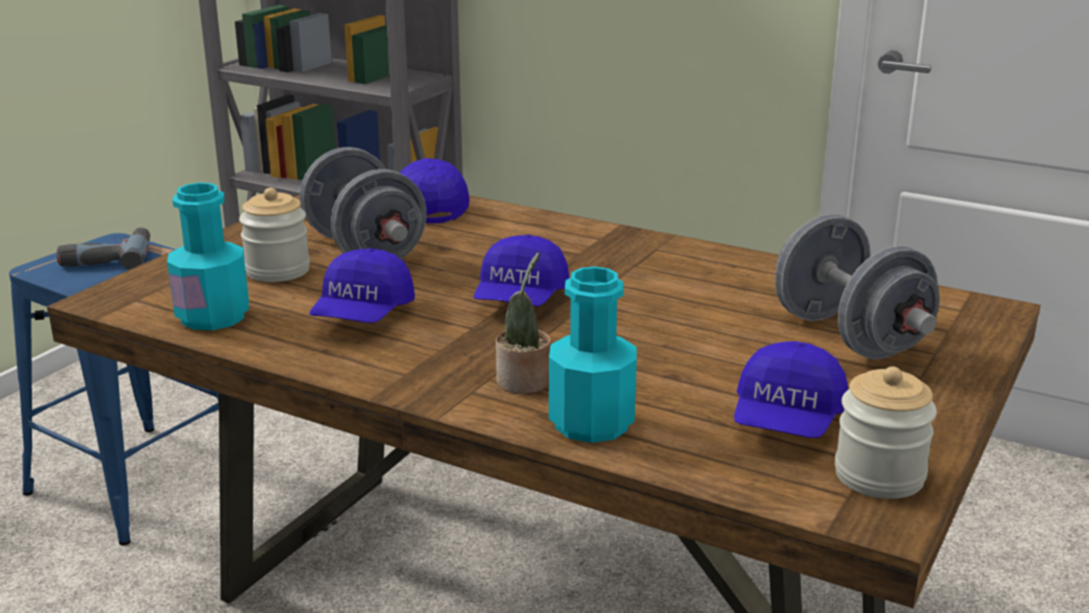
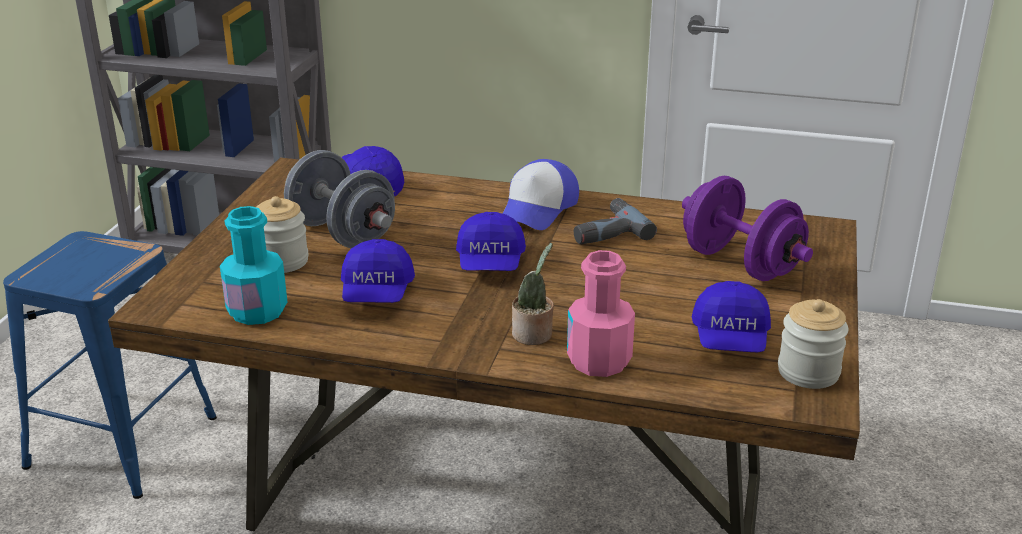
camera: 15 degrees left, 5 degrees up
(107, 258) = (86, 258): power drill -> power drill (605, 231)
(591, 423) = (599, 361): turquoise bottle -> pink bottle
(616, 250) = (538, 209): none -> cap
(848, 336) = (740, 263): grey dumbbell -> purple dumbbell

